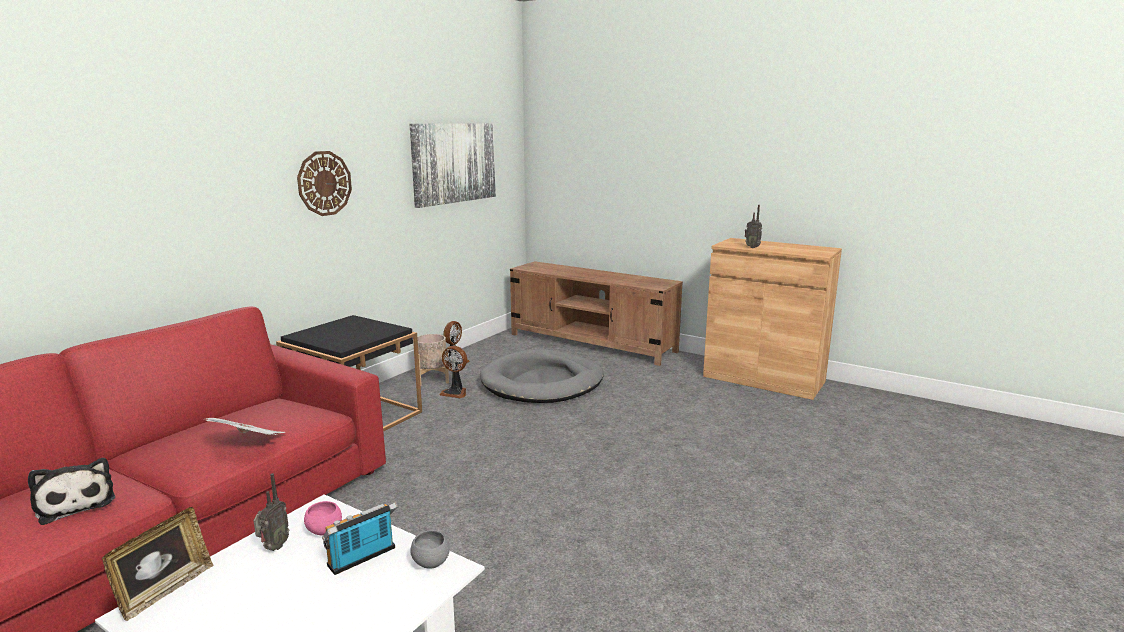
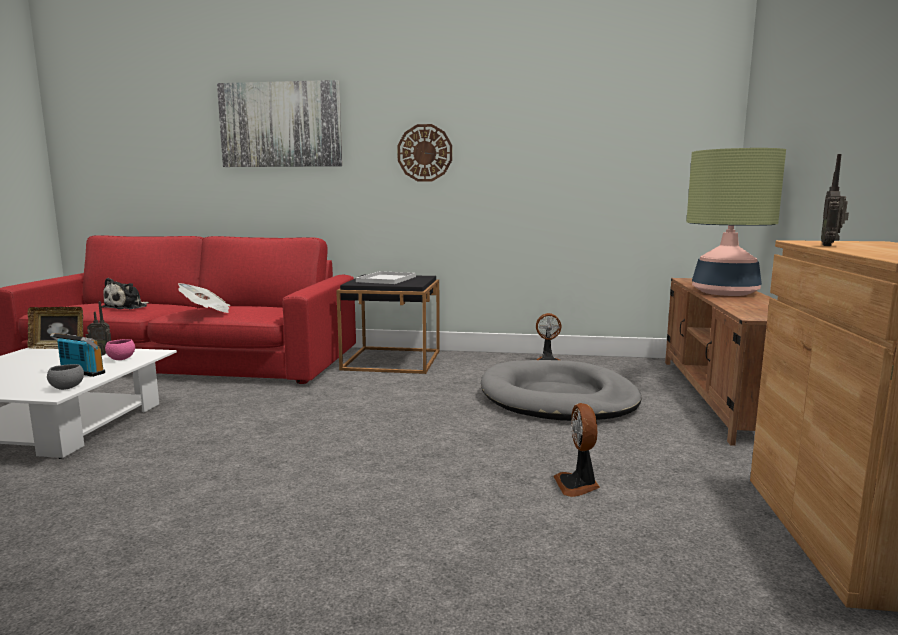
camera: 65 degrees right, 5 degrees down
(342, 333) = (386, 279): none -> white tray
(432, 379) = (498, 362): beige planter -> none
(454, 163) = (600, 141): picture -> picture (280, 125)
(455, 392) = (480, 374): fan -> fan (578, 485)
(582, 273) = (725, 292): none -> table lamp

